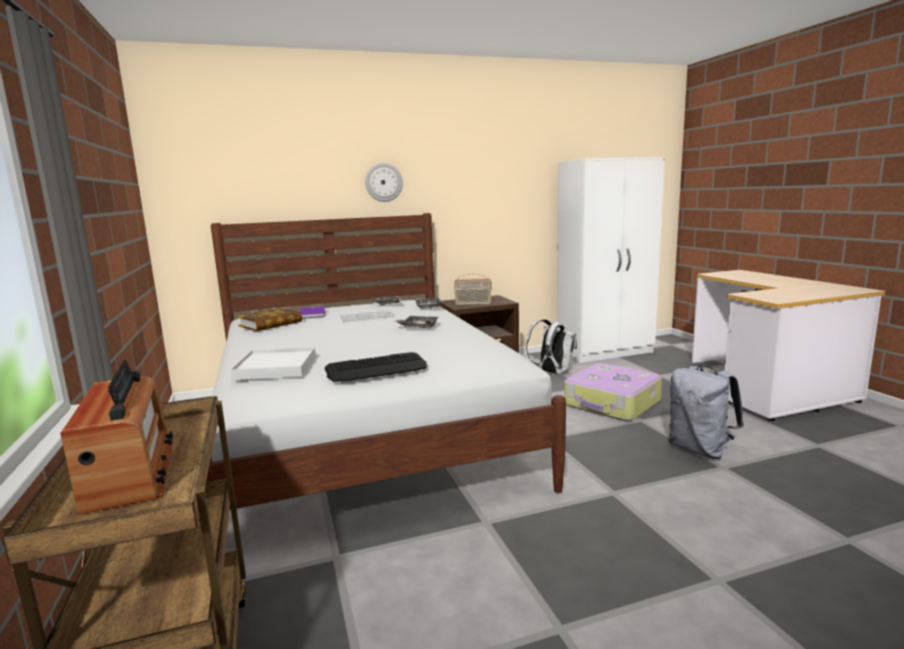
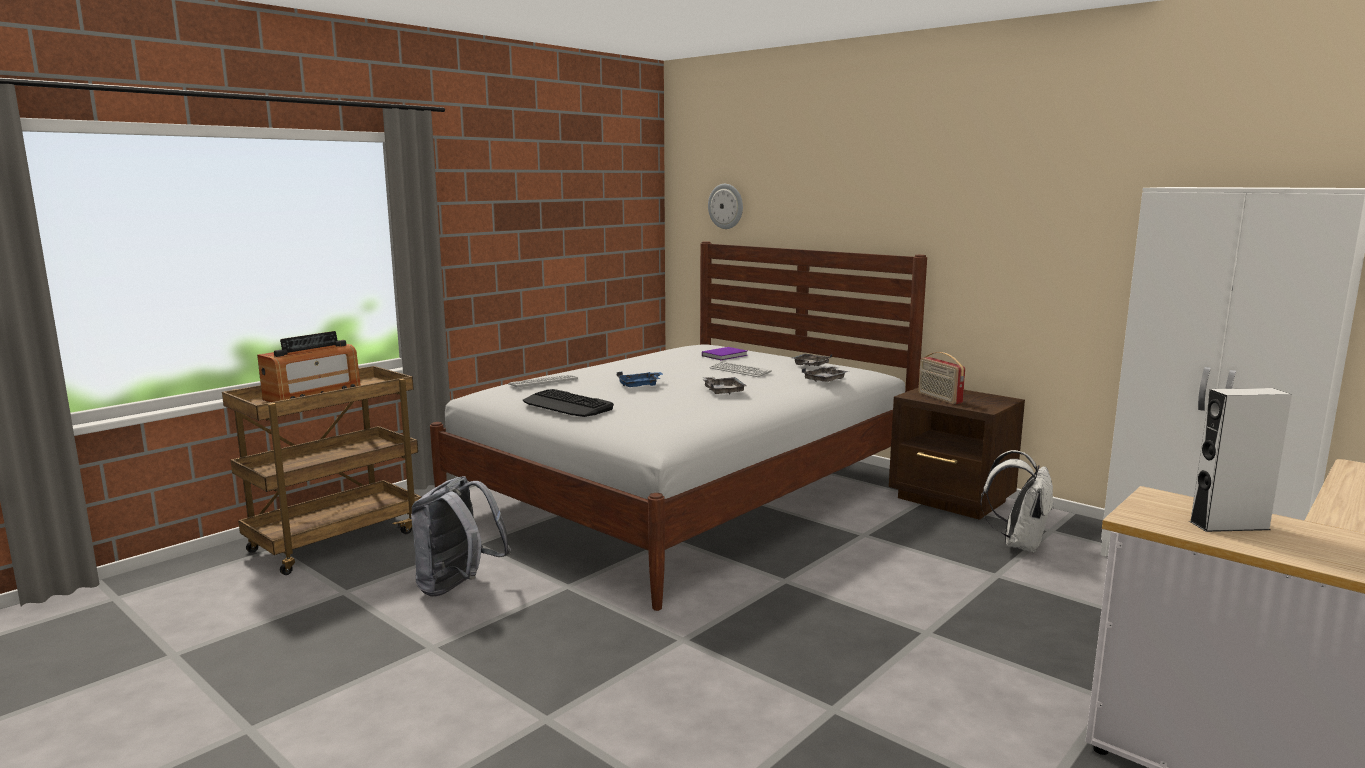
camera: 60 degrees right, 0 degrees up
(271, 324) = (670, 354): book -> none
(276, 367) = (543, 382): white tray -> keyboard
(358, 342) = (640, 385): none -> blue tray
(383, 182) = (879, 207): wall clock -> wall clock (726, 206)
(612, 404) = (959, 603): suitcase -> none
(700, 450) = (873, 687): grey backpack -> grey backpack (458, 587)
(787, 294) = (1229, 525): none -> grey speaker

